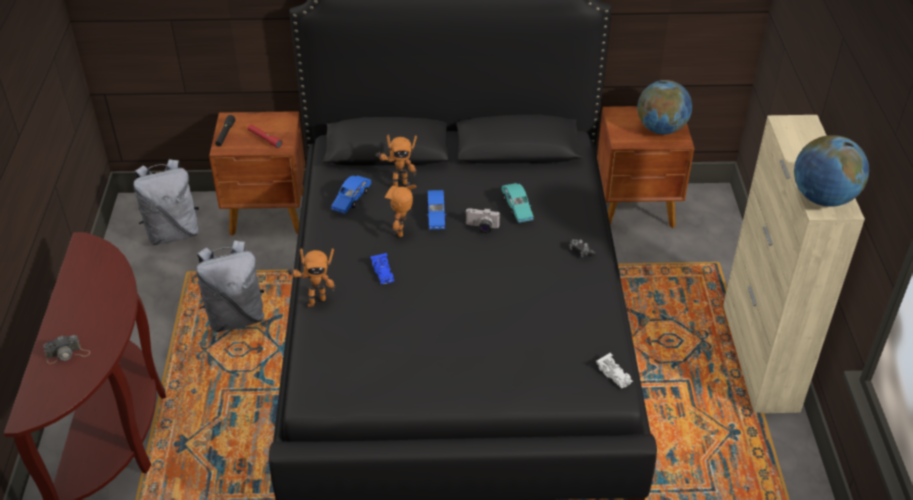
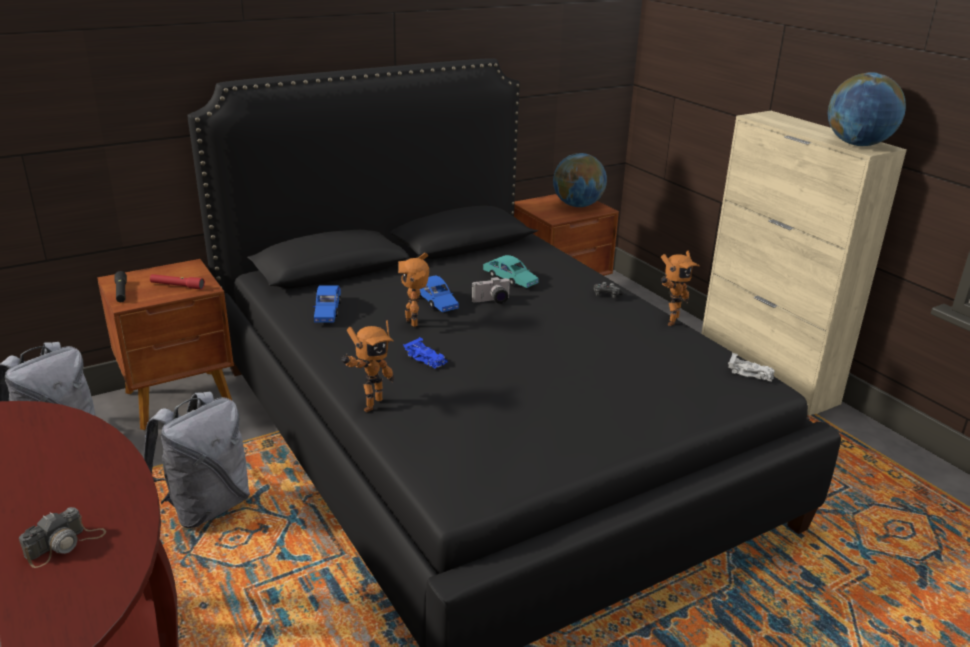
camera: 30 degrees left, 15 degrees down
(398, 184) = (369, 290): toy robot -> toy robot (669, 320)

